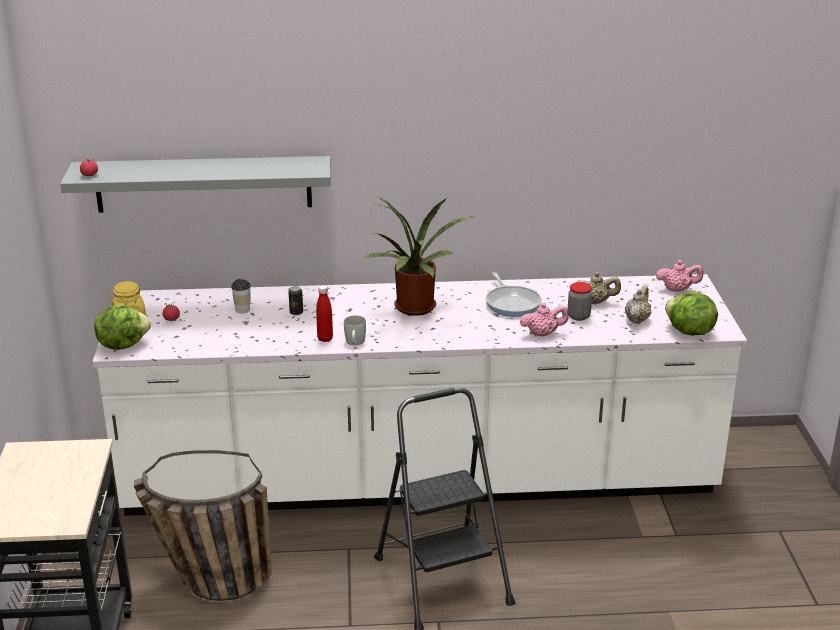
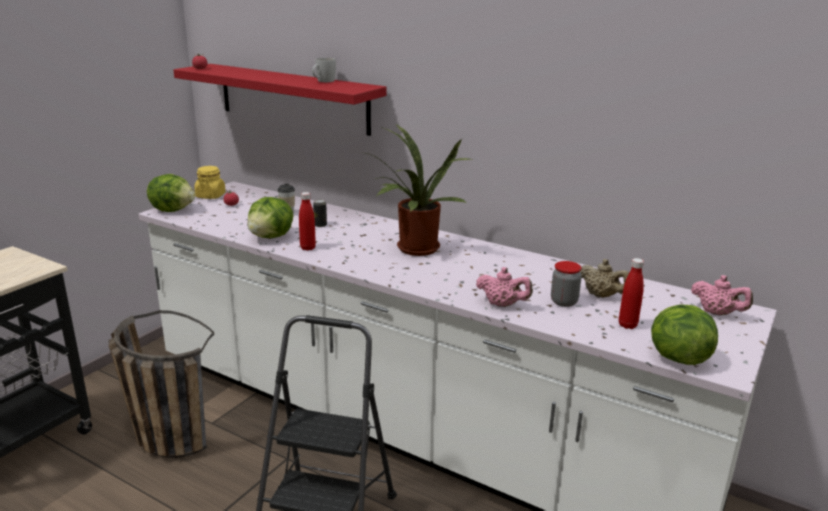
camera: 35 degrees right, 5 degrees down
(203, 184) = (293, 98): grey shelf -> red shelf
(274, 340) = (271, 237): none -> lettuce
(355, 343) = (324, 258): white mug -> white mug (323, 81)
(512, 303) = (511, 271): frying pan -> none
(637, 319) = (627, 325): beige teapot -> red bottle

